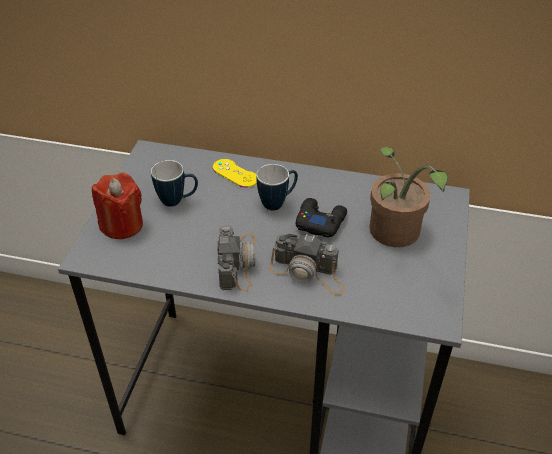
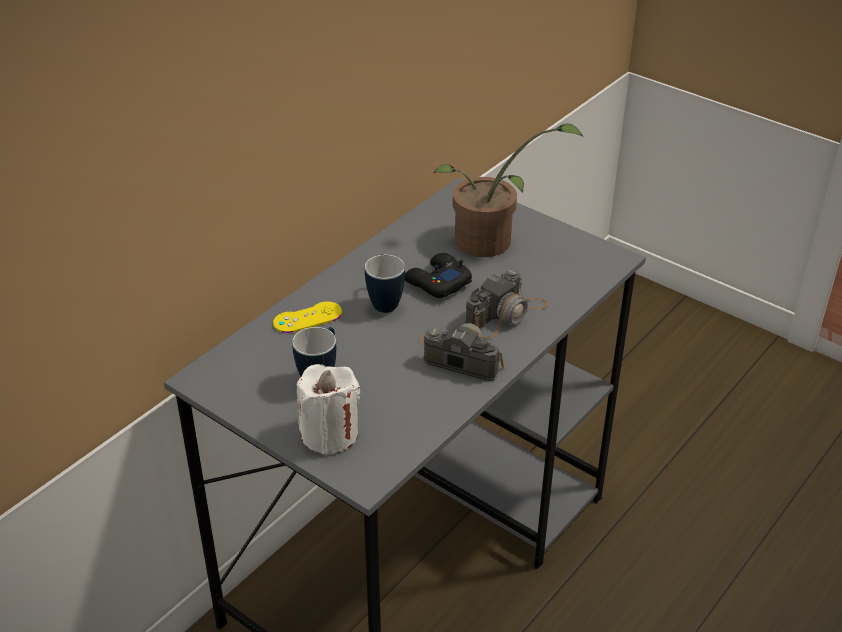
camera: 65 degrees left, 5 degrees down
(122, 225) = (329, 434): red candle -> white candle

